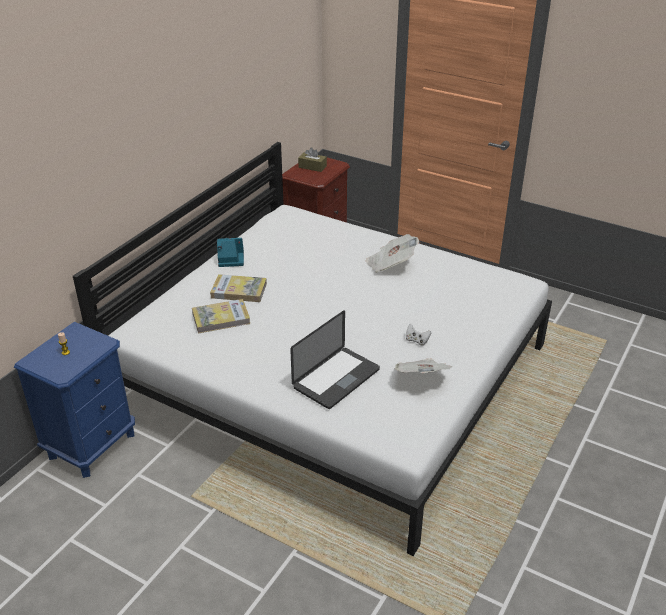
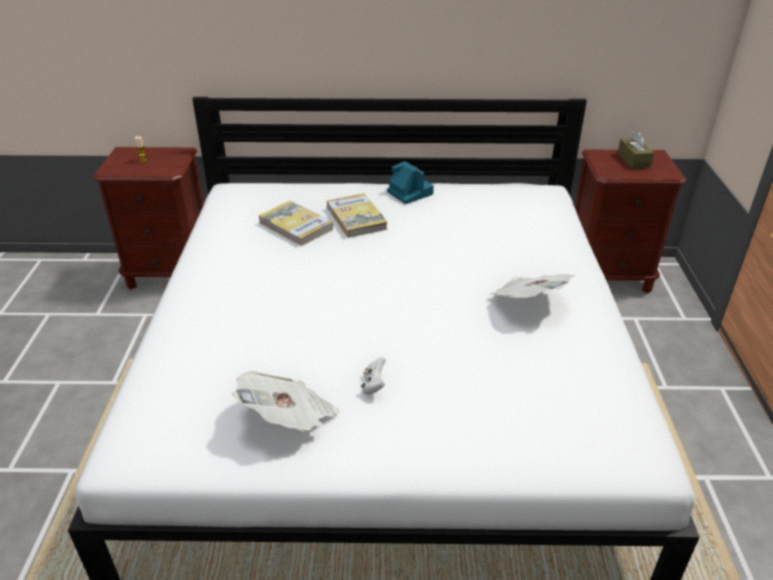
camera: 60 degrees right, 0 degrees up
(92, 445) = (170, 273): blue nightstand -> brown nightstand
(336, 379) = (238, 342): laptop -> none

